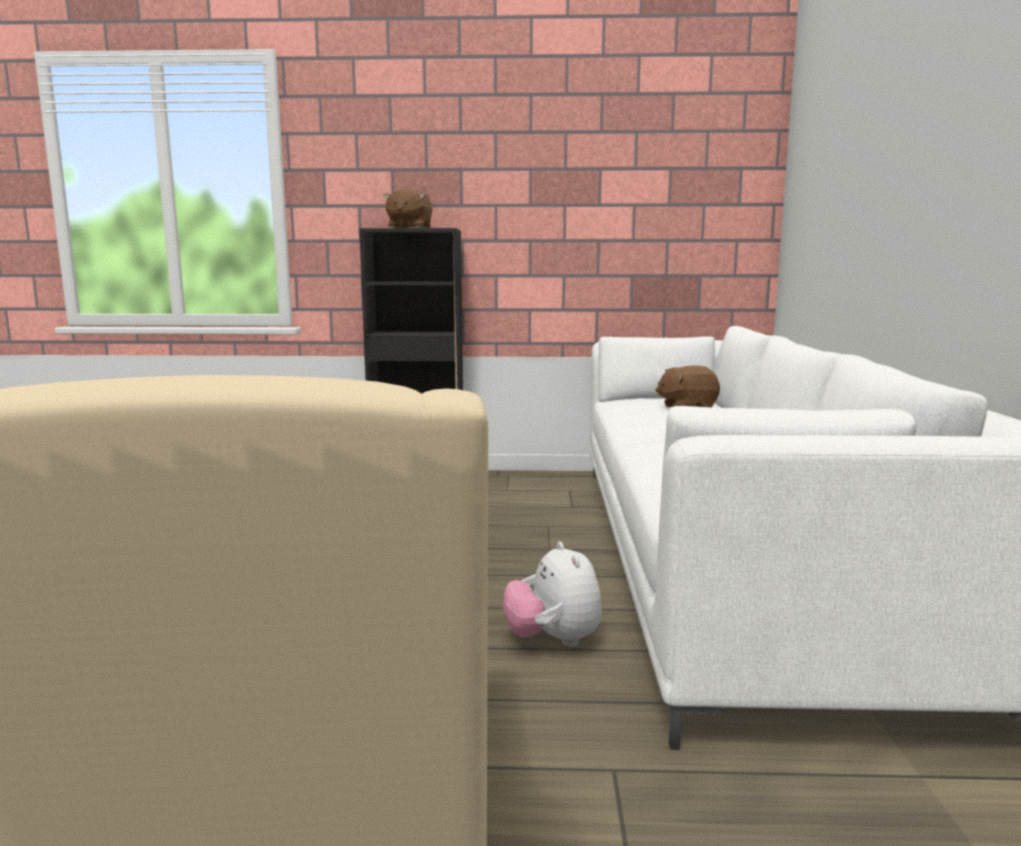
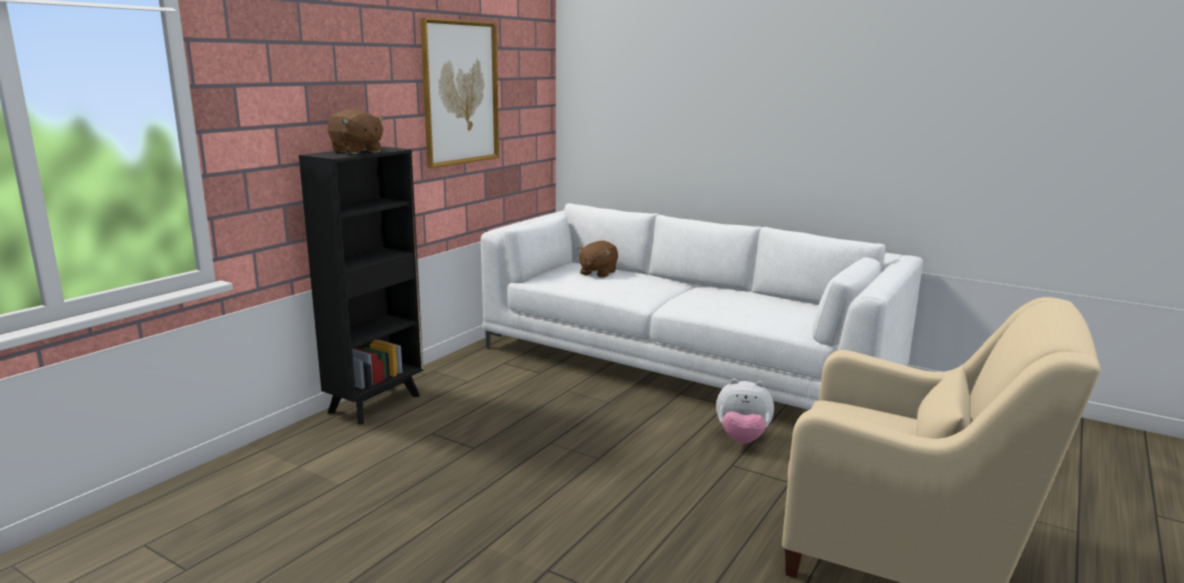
camera: 60 degrees left, 5 degrees up
(593, 183) = (460, 93): none -> picture

